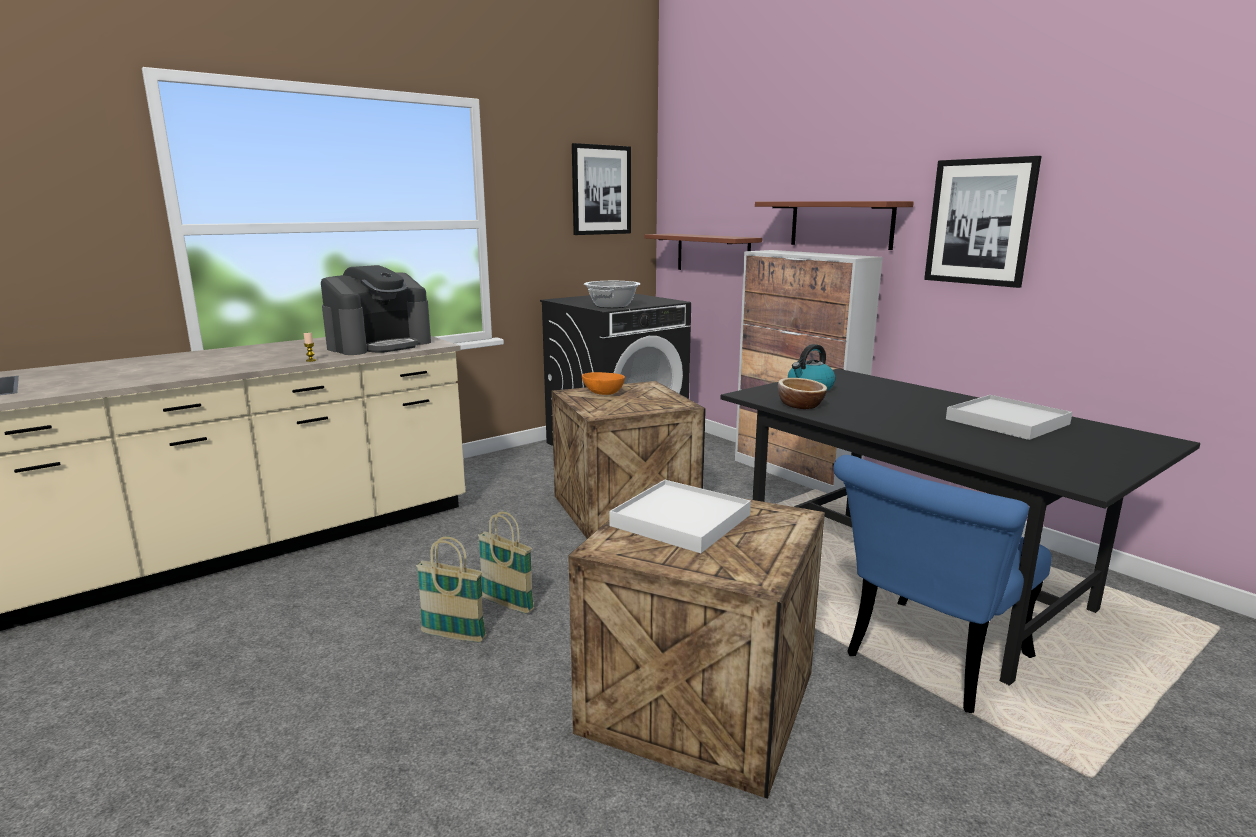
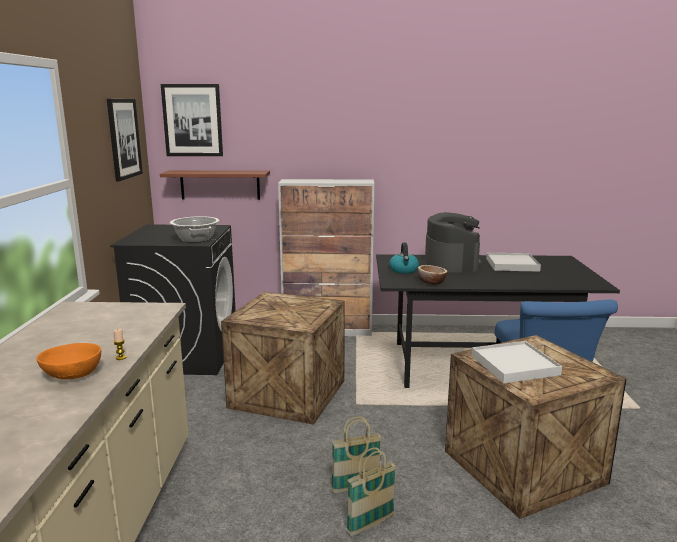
camera: 50 degrees left, 0 degrees up
(380, 345) = (116, 324): coffee machine -> coffee machine (451, 263)
(603, 393) = (261, 311): orange bowl -> orange bowl (73, 375)
(841, 224) = (337, 159): shelf -> none
(980, 222) = (432, 156): picture -> picture (192, 120)

